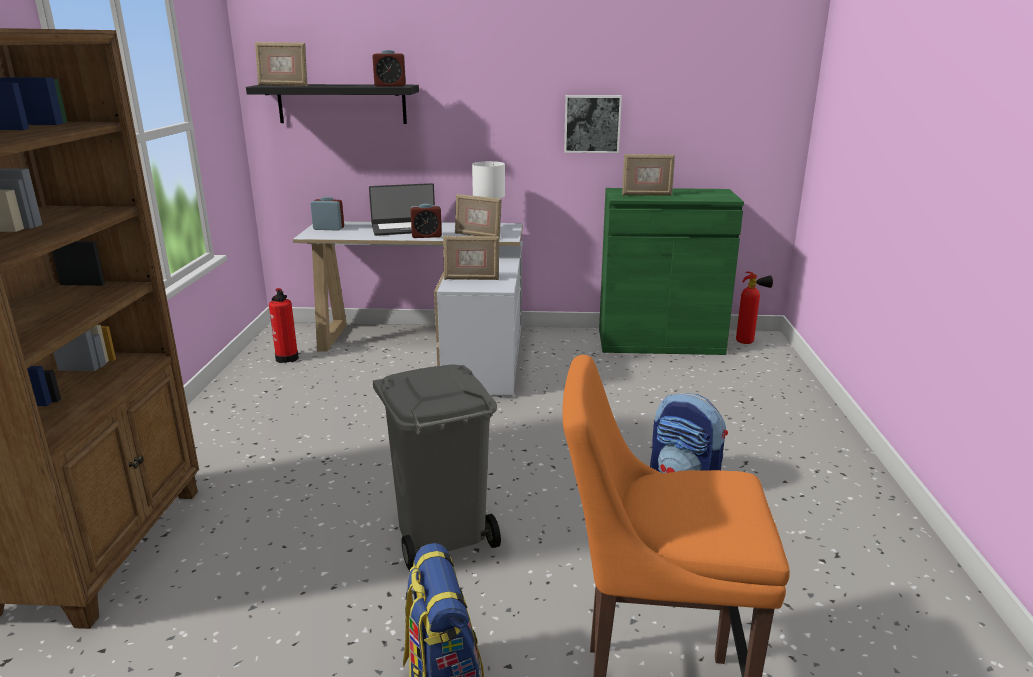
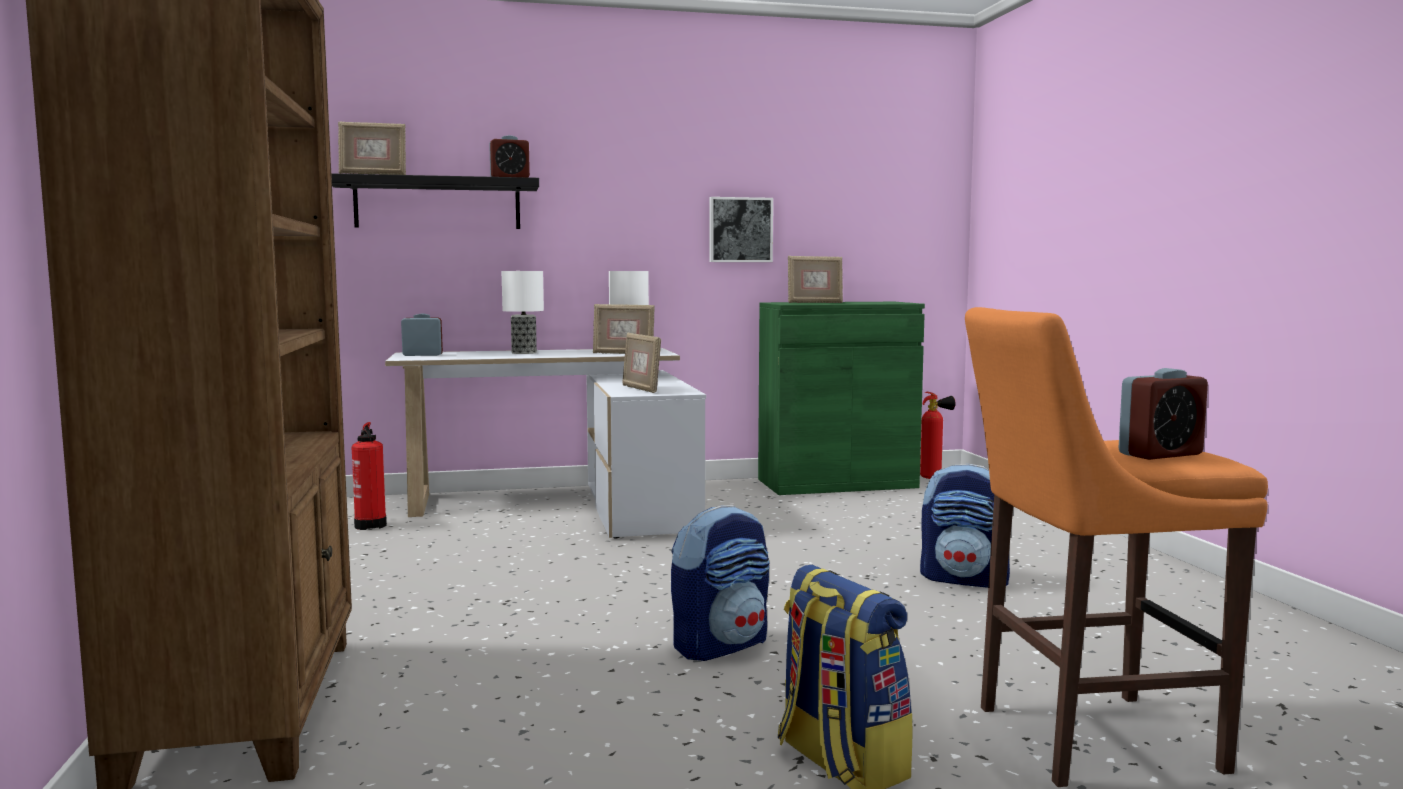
camera: 15 degrees left, 15 degrees down
(405, 228) = (524, 353): laptop -> table lamp
(426, 236) = (560, 355): alarm clock -> alarm clock (1160, 454)
(443, 534) = (721, 645): grey trash can -> backpack
(471, 279) = (641, 389): picture frame -> picture frame turned 75 degrees clockwise

